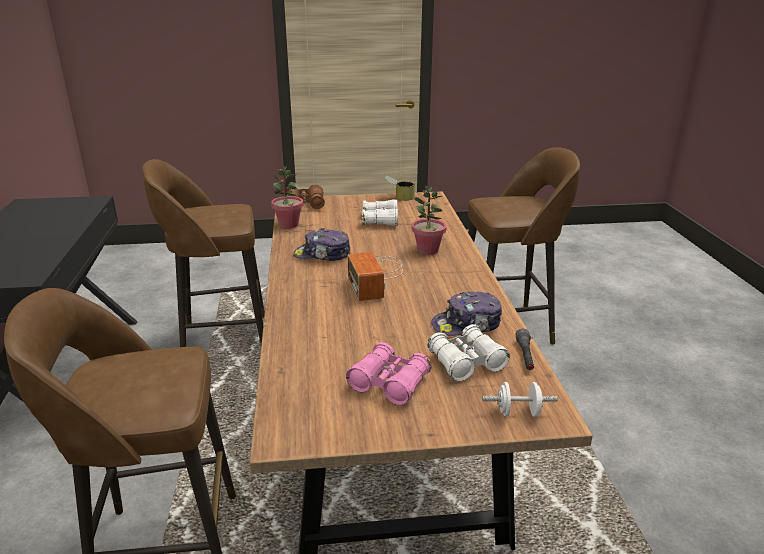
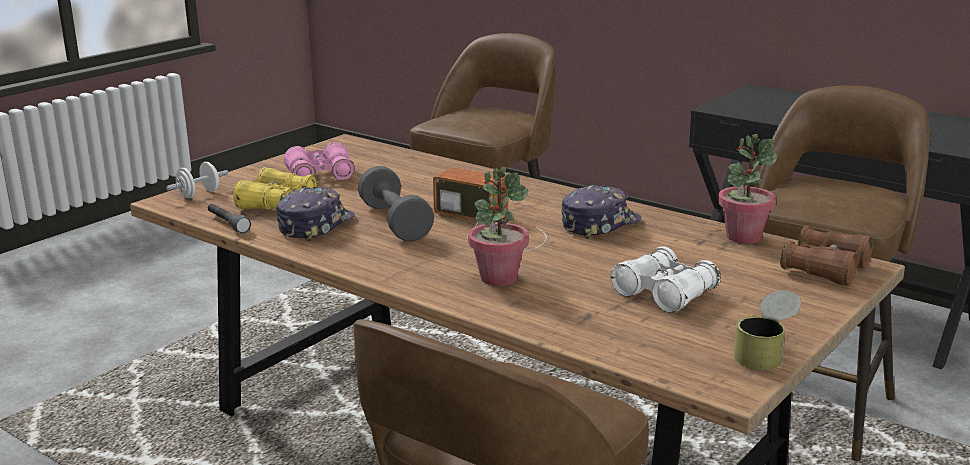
camera: 135 degrees right, 5 degrees down
(416, 304) = (395, 222): none -> grey dumbbell
(466, 362) = (277, 203): white binoculars -> yellow binoculars

